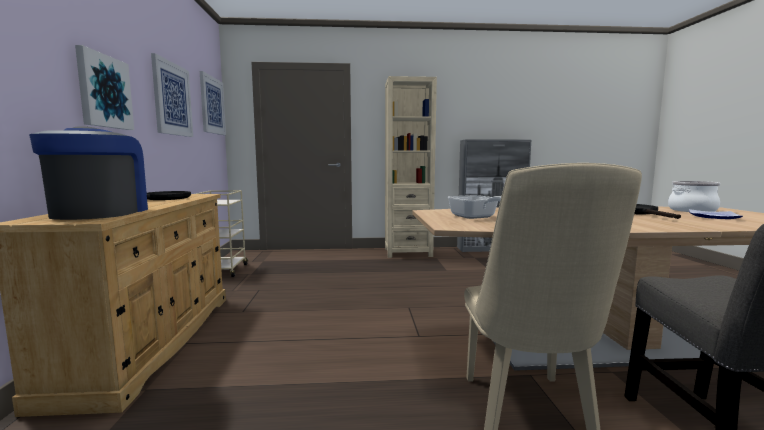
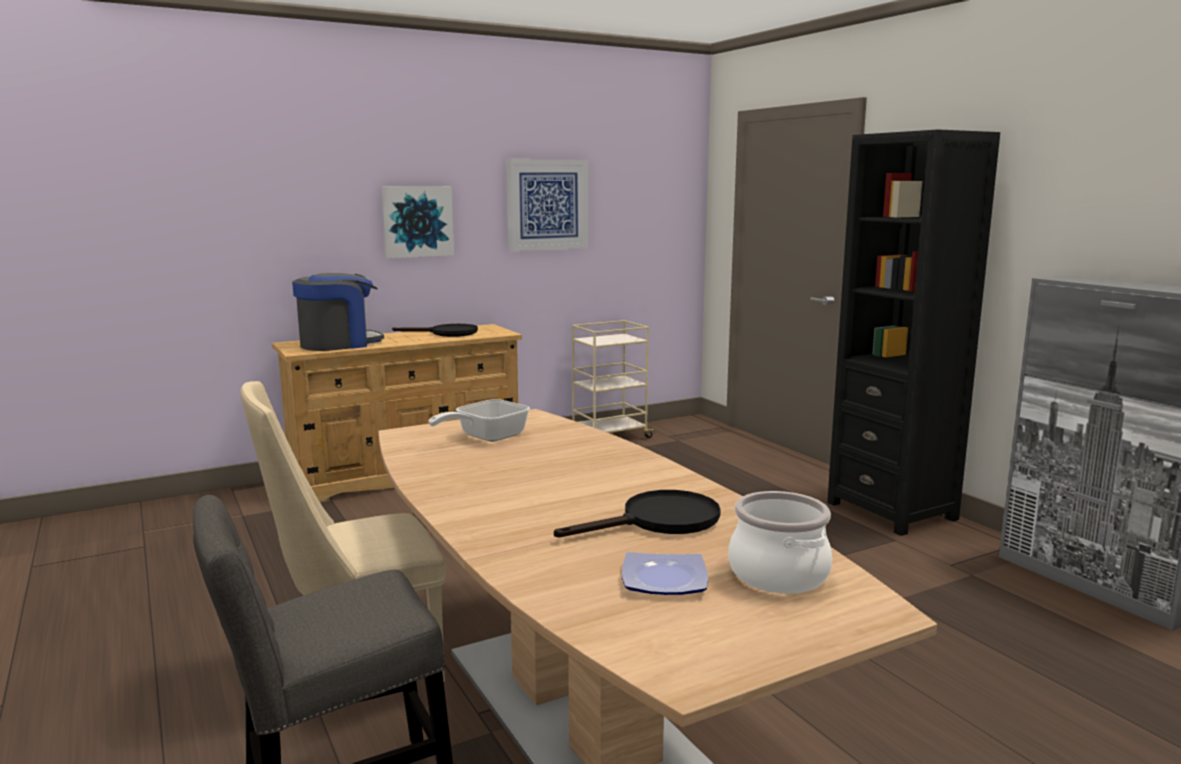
camera: 65 degrees right, 5 degrees up
(212, 105) = (662, 193): picture -> none
(408, 252) = (891, 511): beige bookcase -> black bookcase

